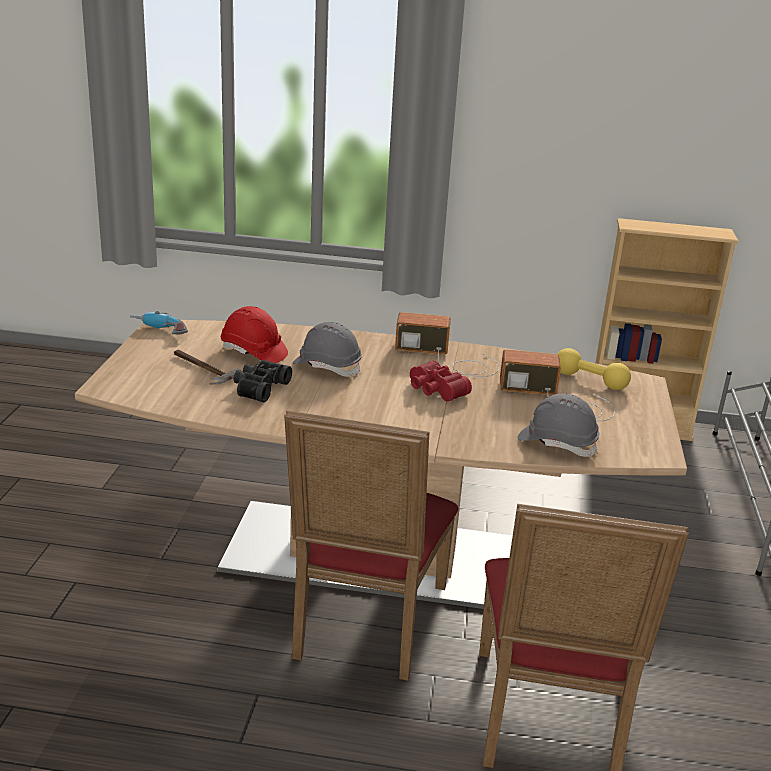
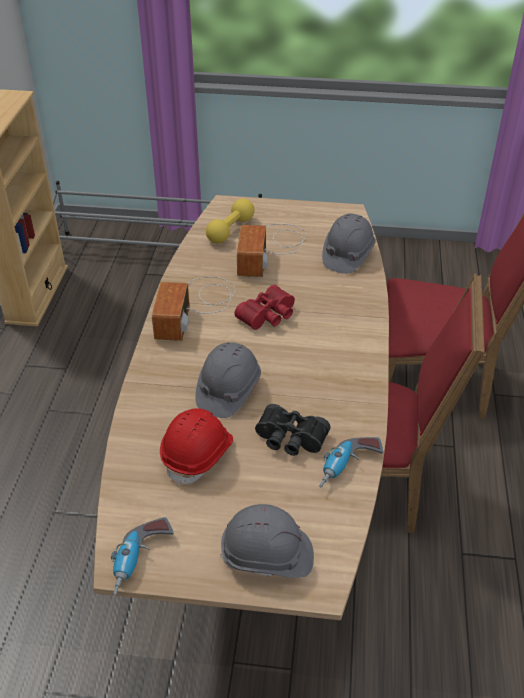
camera: 90 degrees left, 15 degrees up
(141, 371) = (267, 556): none -> grey hard hat
(201, 368) = (250, 497): hammer -> none
(217, 409) = (348, 468): none -> power drill

